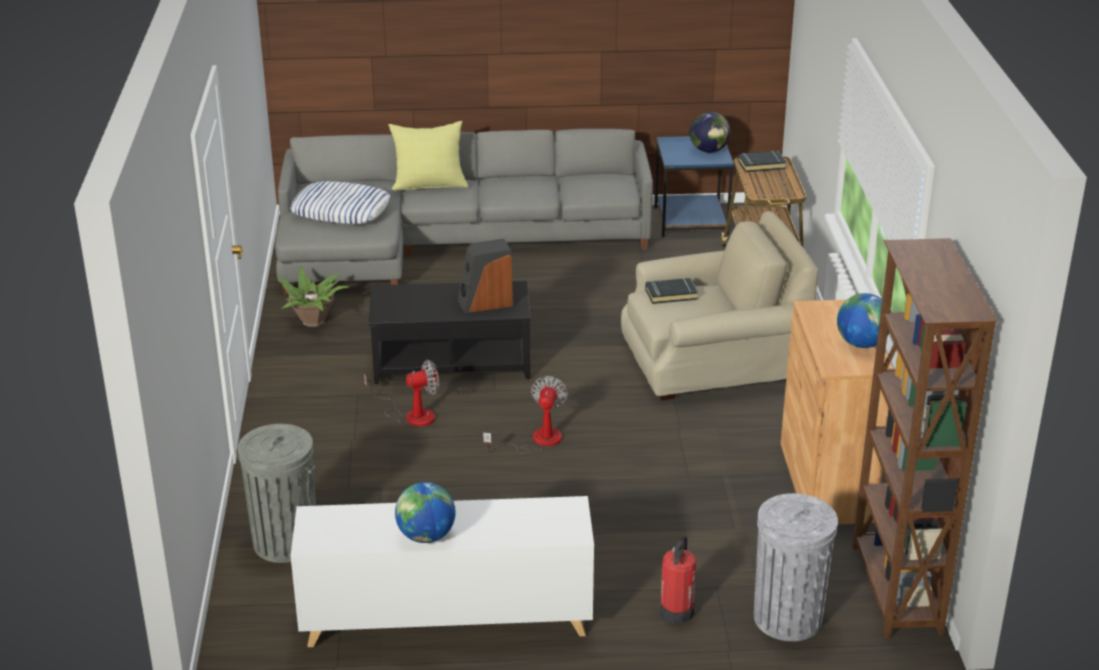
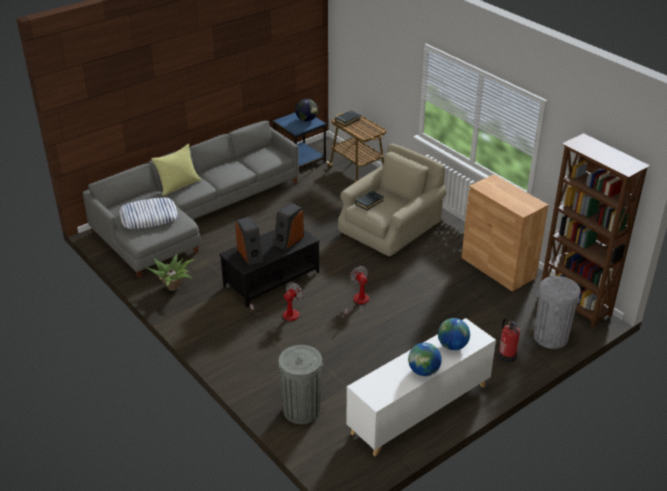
camera: 35 degrees left, 5 degrees up
(409, 302) = (250, 255): none -> speaker
(861, 344) = (520, 195): globe -> globe (452, 346)

